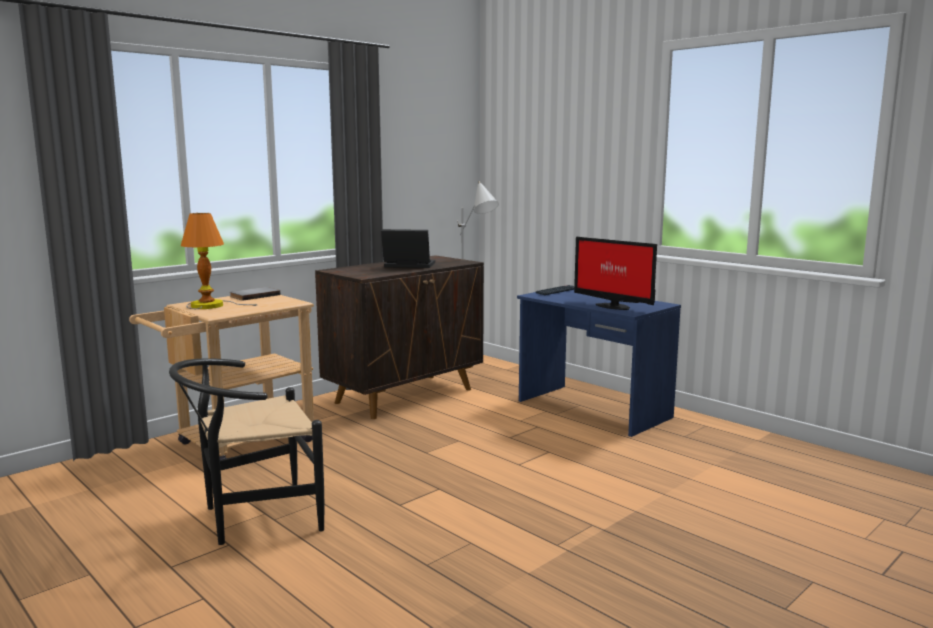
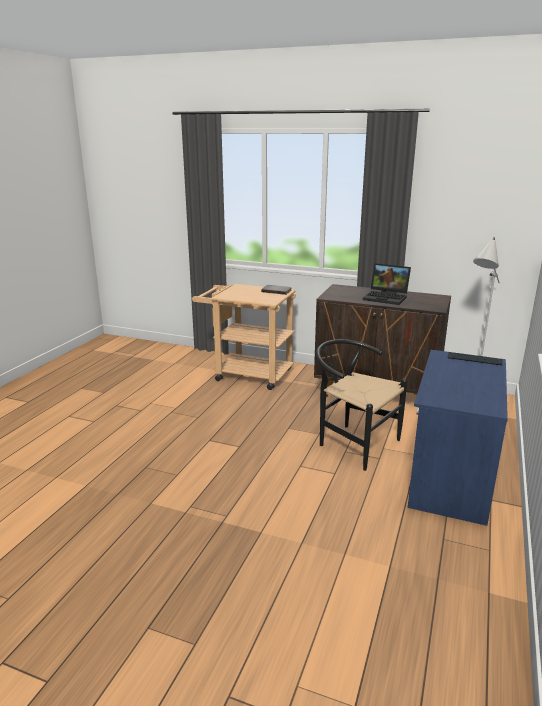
camera: 65 degrees right, 10 degrees up
(211, 305) = (241, 290): table lamp -> none
(252, 517) = (170, 406): black chair -> black chair (352, 442)
(407, 265) = (387, 297): laptop -> laptop turned 135 degrees clockwise
(612, 306) = (445, 389): monitor -> none

